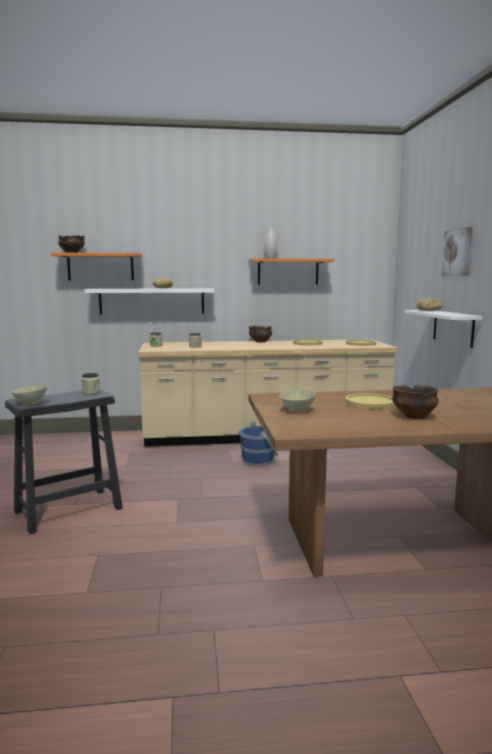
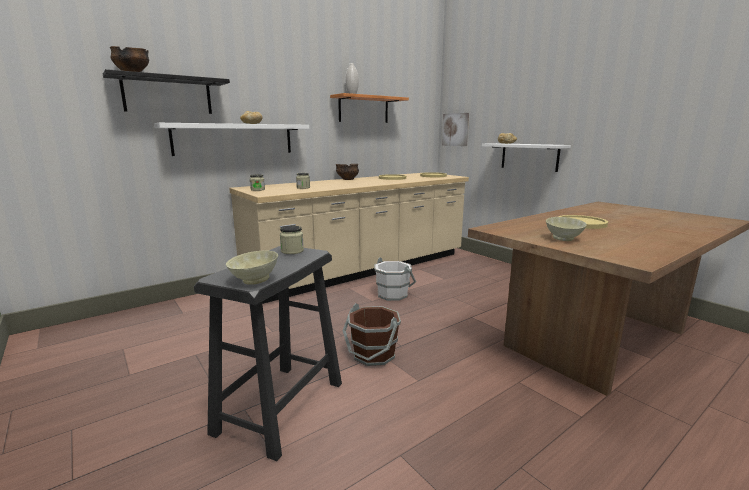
camera: 30 degrees left, 5 degrees up
(100, 267) = (168, 95): orange shelf -> black shelf
(171, 498) = (373, 354): none -> brown bucket
(258, 460) = (392, 294): blue bucket -> white bucket
(414, 416) = (646, 230): bowl -> none
(458, 252) = (535, 92): picture -> picture (455, 129)

